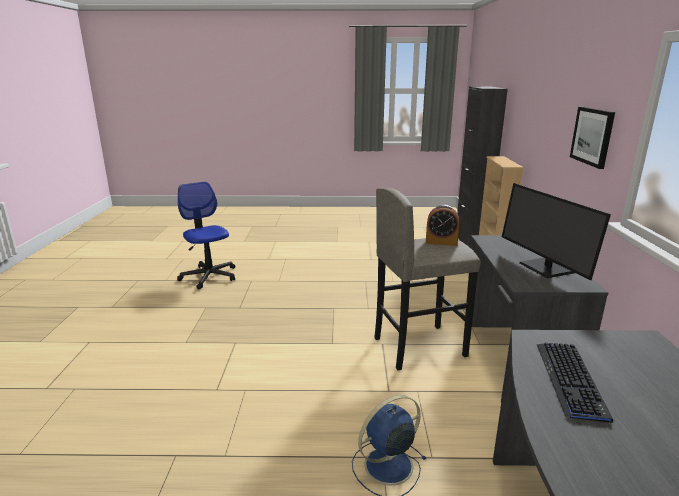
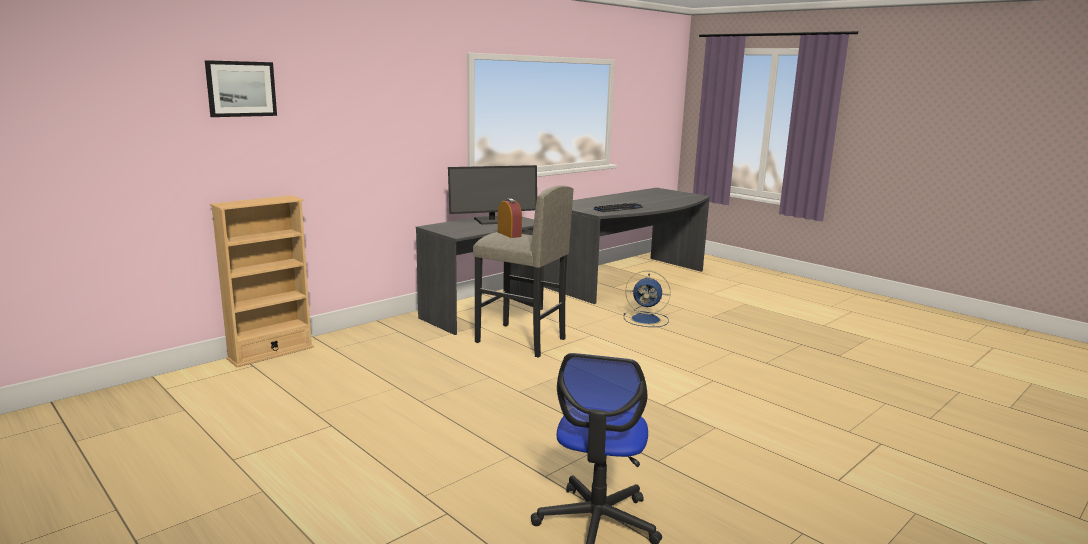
camera: 135 degrees left, 5 degrees down
(470, 242) = (159, 383): black cabinet -> none
(547, 267) = (492, 221): monitor -> monitor turned 45 degrees clockwise
(592, 136) = (416, 129): picture -> picture (241, 89)

